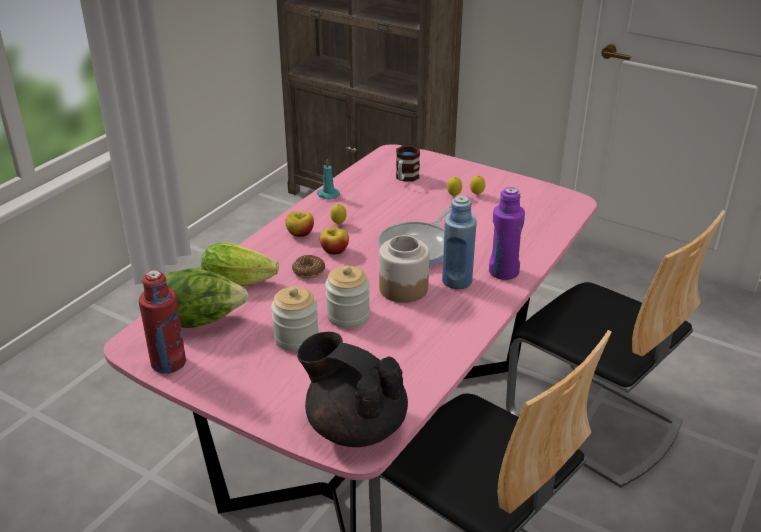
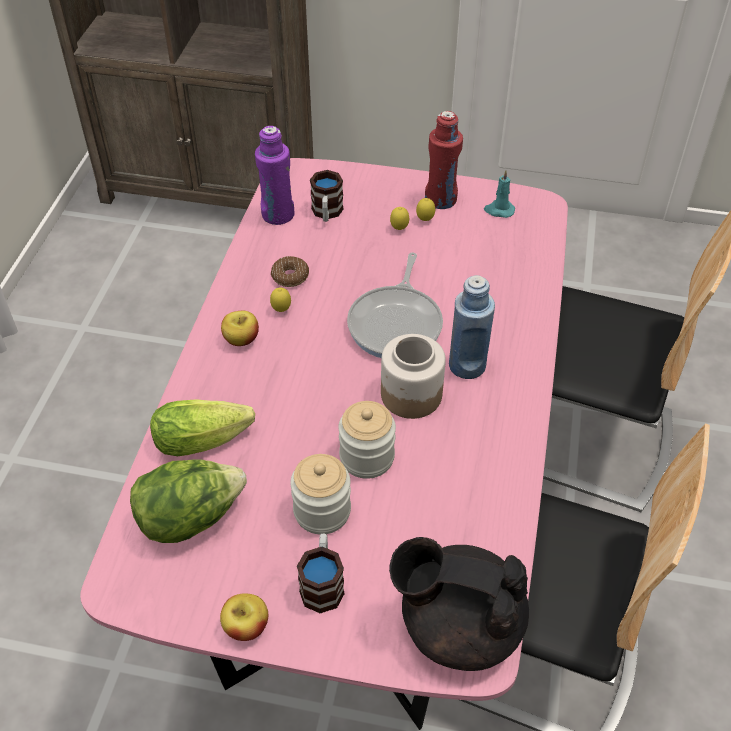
camera: 20 degrees left, 15 degrees up
(168, 363) = (182, 601): red bottle -> red bottle (441, 199)
(271, 377) = (322, 583): none -> mug
(309, 271) = (283, 399): donut -> donut (290, 276)
(327, 195) = (243, 265): turquoise candle -> turquoise candle (499, 210)
(334, 251) = (298, 356): apple -> apple (246, 627)
(503, 272) = (512, 337): purple bottle -> purple bottle (278, 215)

